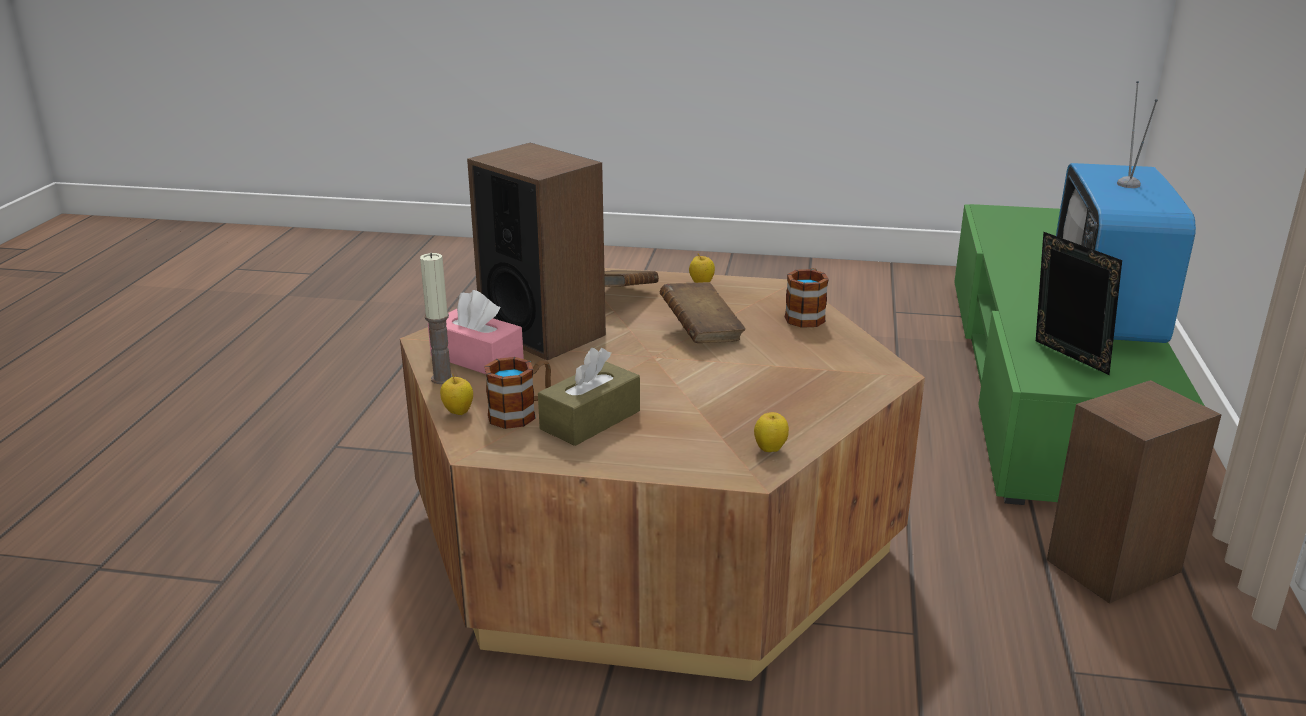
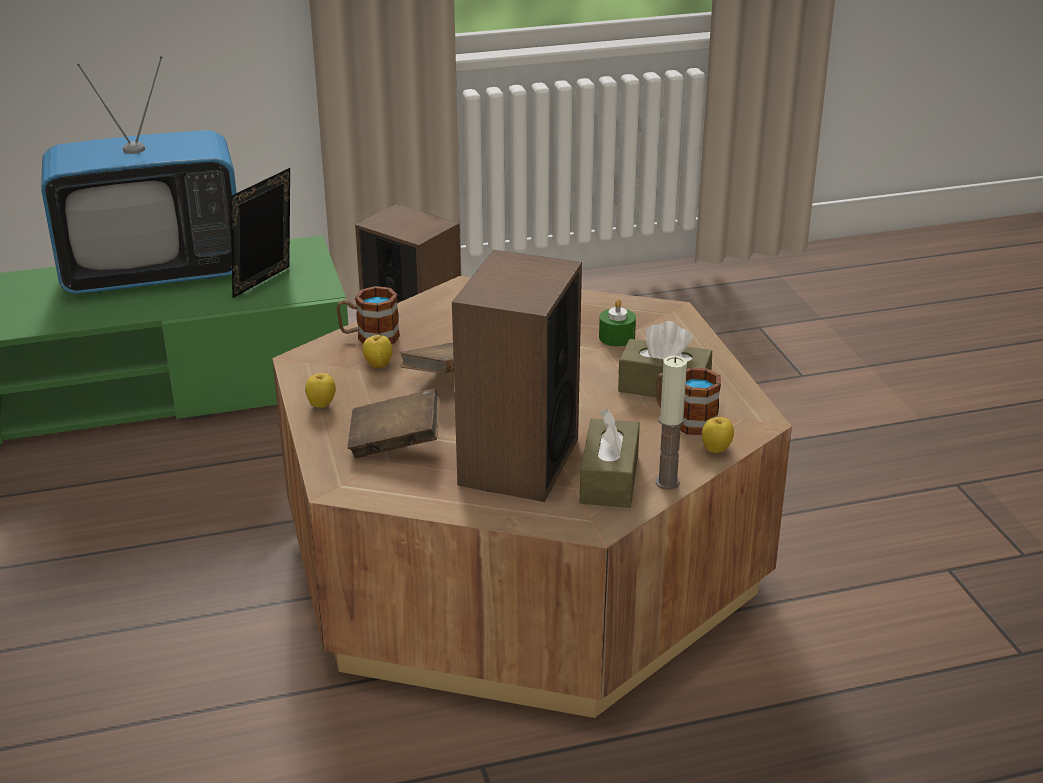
camera: 115 degrees left, 5 degrees up
(477, 358) = (609, 479): pink tissue box -> brown tissue box
(713, 423) = (616, 337): none -> green candle
(770, 450) = (633, 310): apple -> apple (378, 365)

